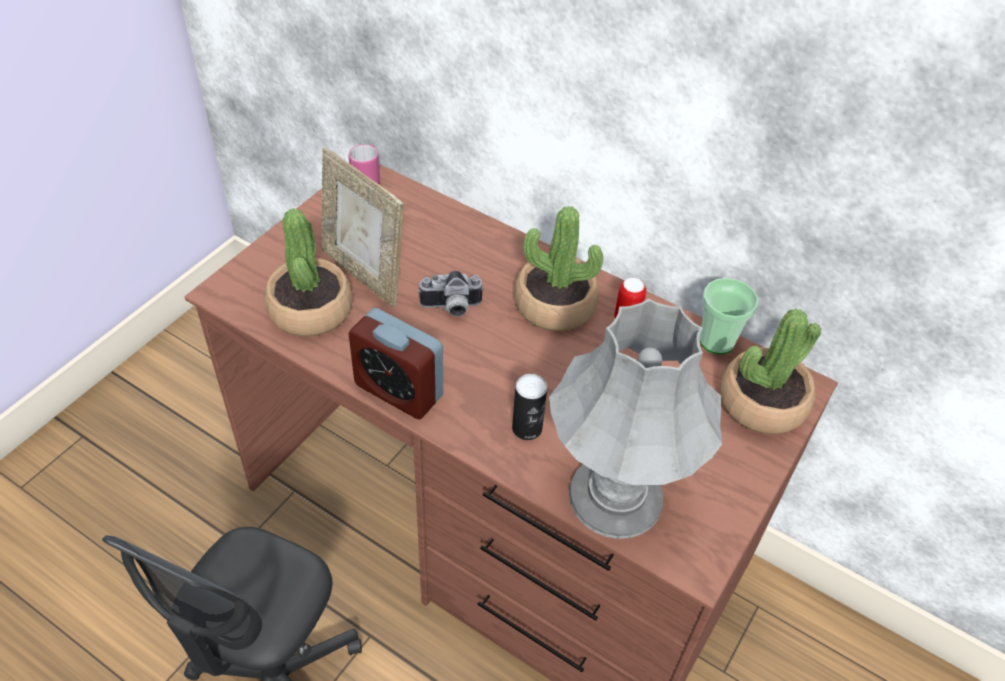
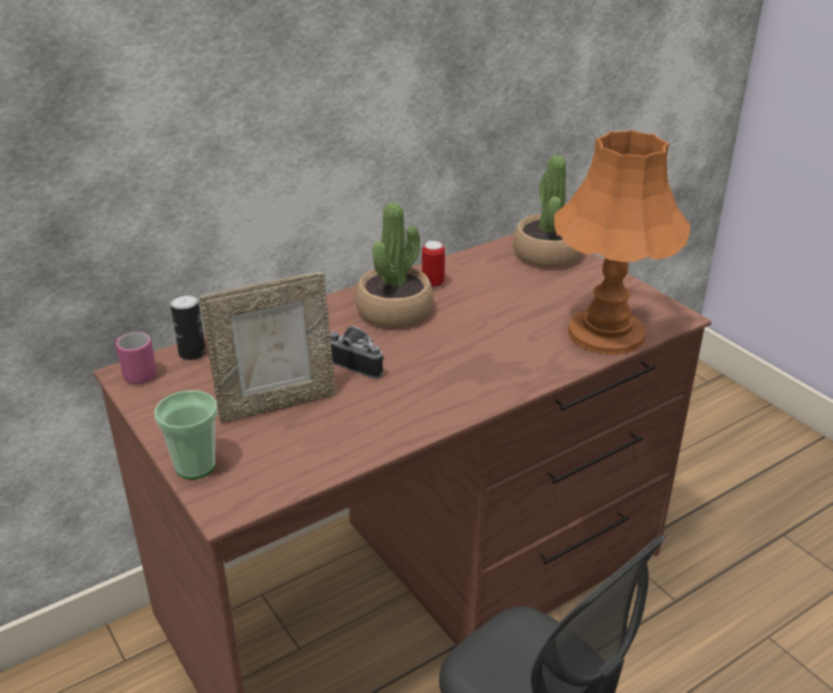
camera: 65 degrees left, 15 degrees down
(311, 310) = (302, 447): potted plant -> none
(398, 390) = (443, 412): alarm clock -> none
(451, 308) = (361, 362): camera -> camera turned 75 degrees counterclockwise
(527, 428) = (521, 356): can -> can (192, 353)
(616, 497) = (607, 333): grey table lamp -> orange table lamp
(716, 341) = (479, 254): cup -> cup (195, 466)

